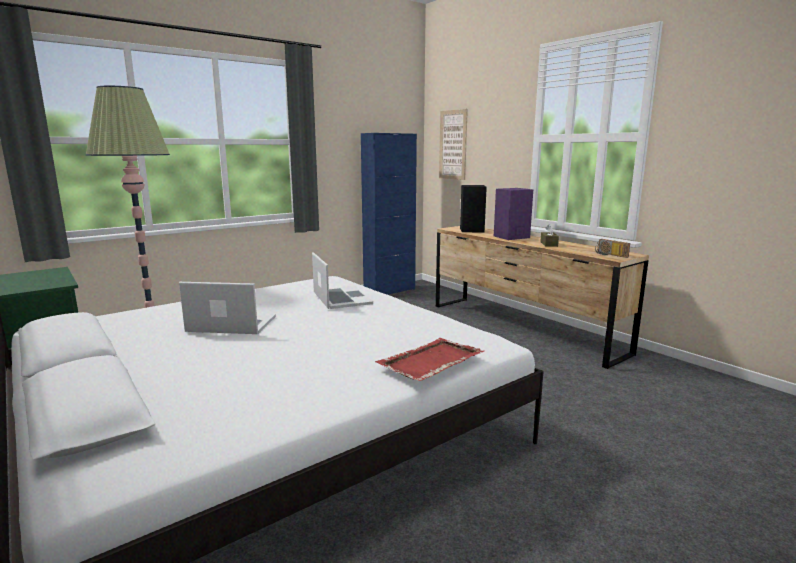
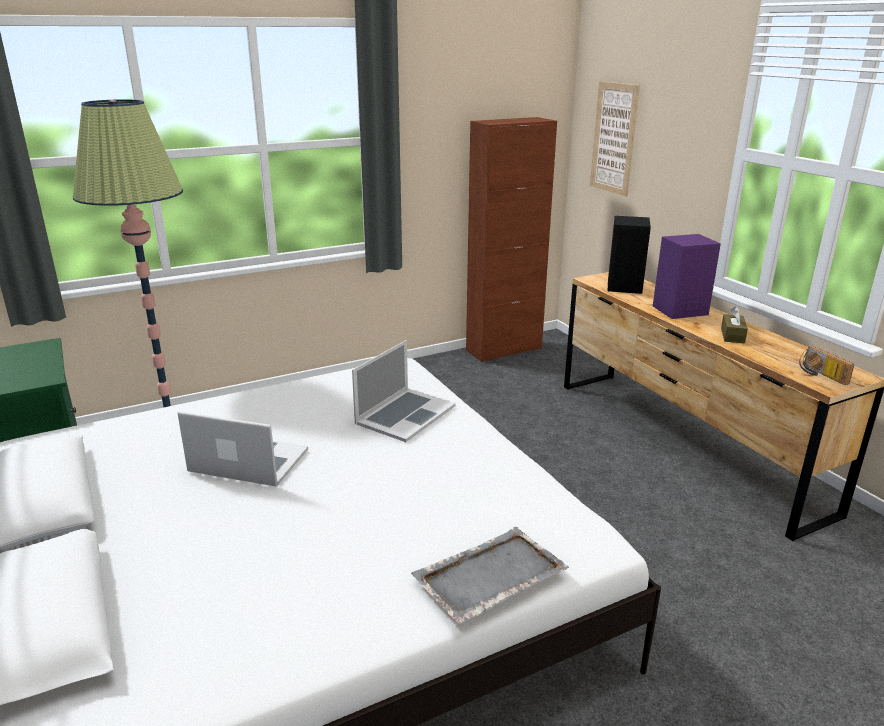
camera: 10 degrees right, 10 degrees up
(341, 298) = (405, 414): laptop -> laptop turned 45 degrees clockwise
(389, 291) = (504, 349): blue cabinet -> brown cabinet
(430, 362) = (488, 577): red tray -> grey tray

